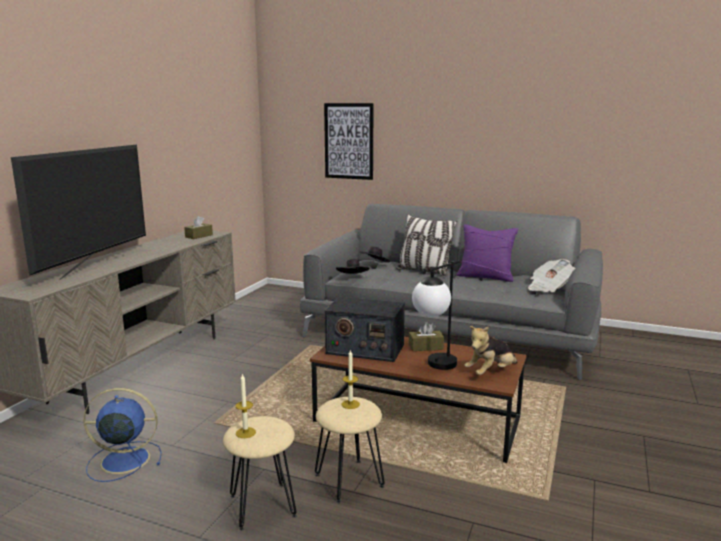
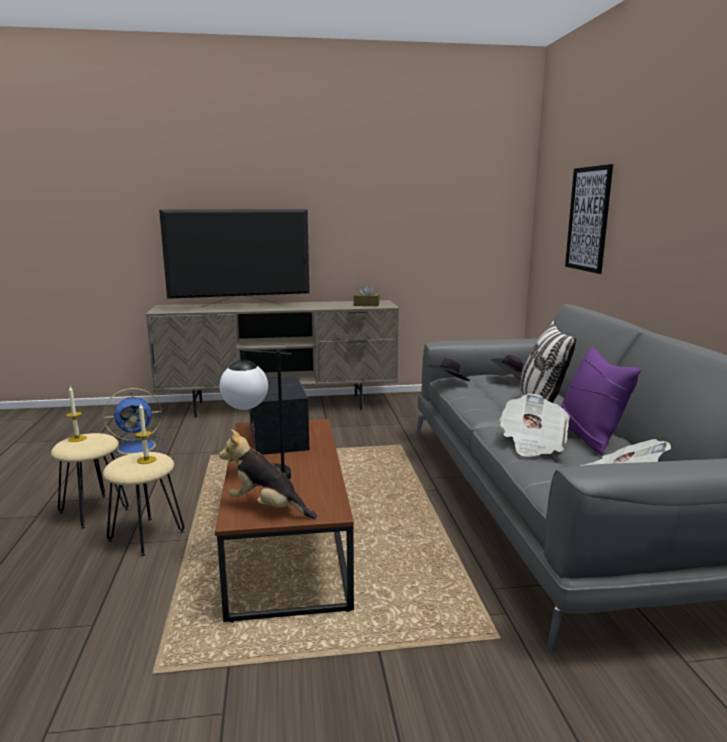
camera: 60 degrees right, 0 degrees up
(123, 460) = (138, 447): blue fan -> blue fan turned 105 degrees clockwise
(425, 347) = (313, 461): brown tissue box -> none
(485, 288) = (532, 443): none -> newspaper

